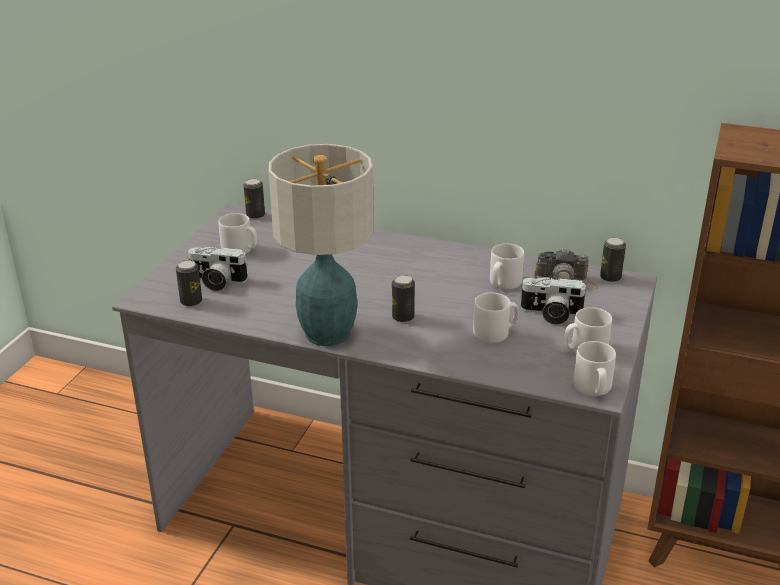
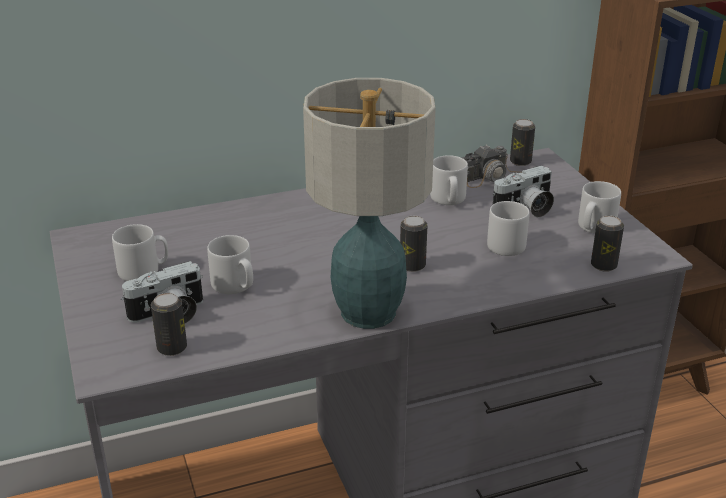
camera: 40 degrees left, 0 degrees up
(255, 215) = (105, 229): can -> can (603, 265)
(593, 388) = (648, 255): grey mug -> grey mug (235, 286)

